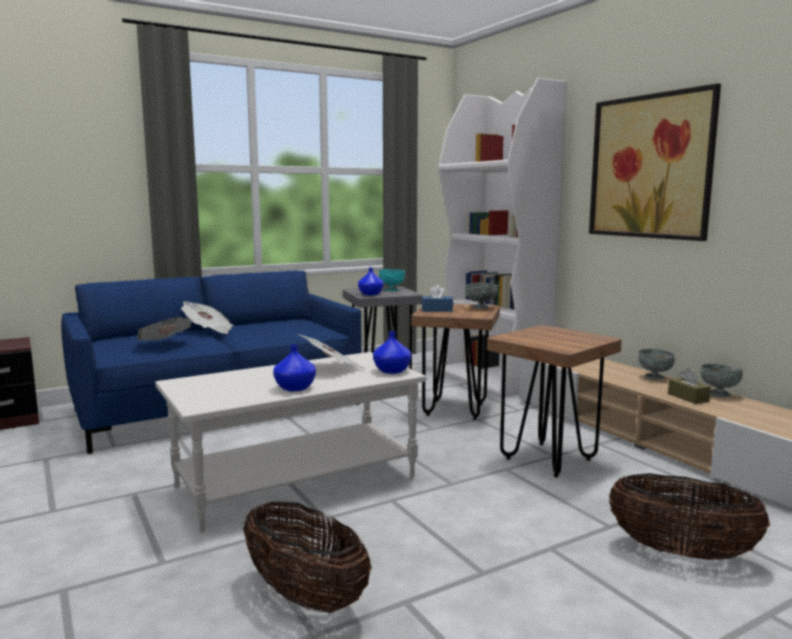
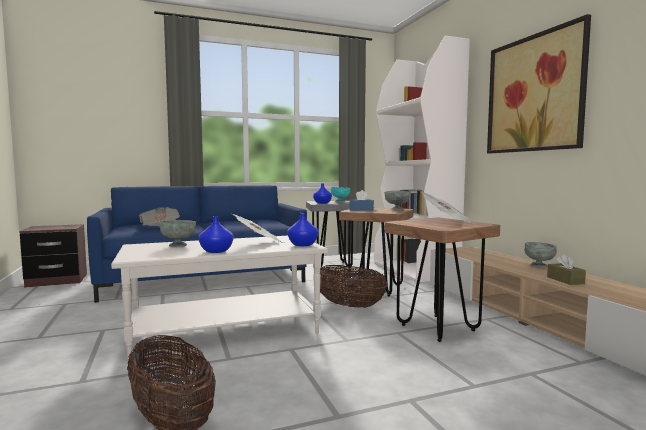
camera: 10 degrees right, 5 degrees down
(209, 331) = (199, 223): newspaper -> newspaper (446, 222)
(681, 552) = (540, 416): basket -> basket (349, 306)
(719, 394) = (596, 279): grey bowl -> grey bowl (178, 245)

